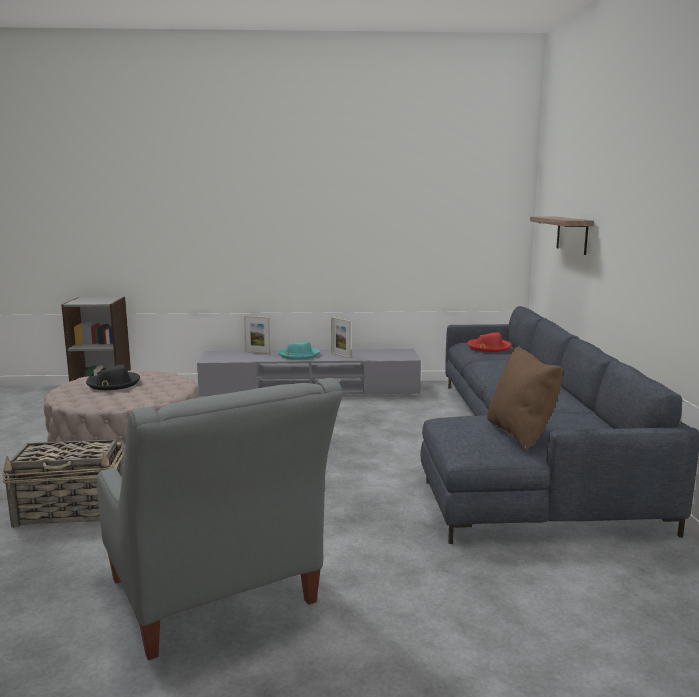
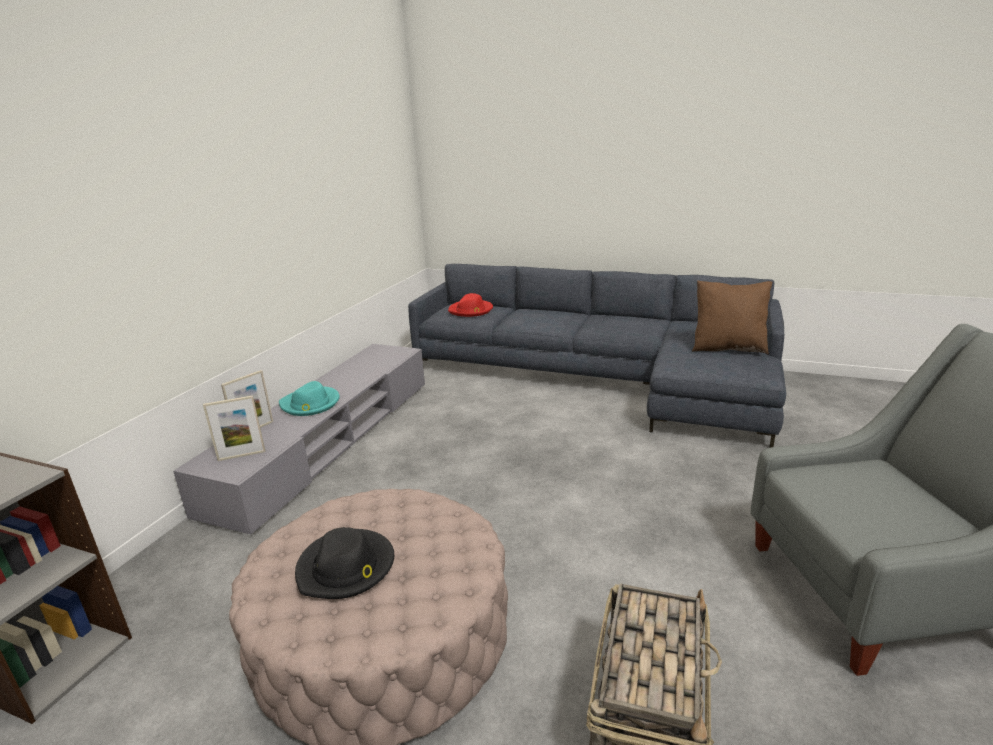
camera: 65 degrees left, 10 degrees up
(340, 355) = (349, 381): picture frame -> picture frame (241, 455)
(572, 235) = (523, 182): shelf -> none

